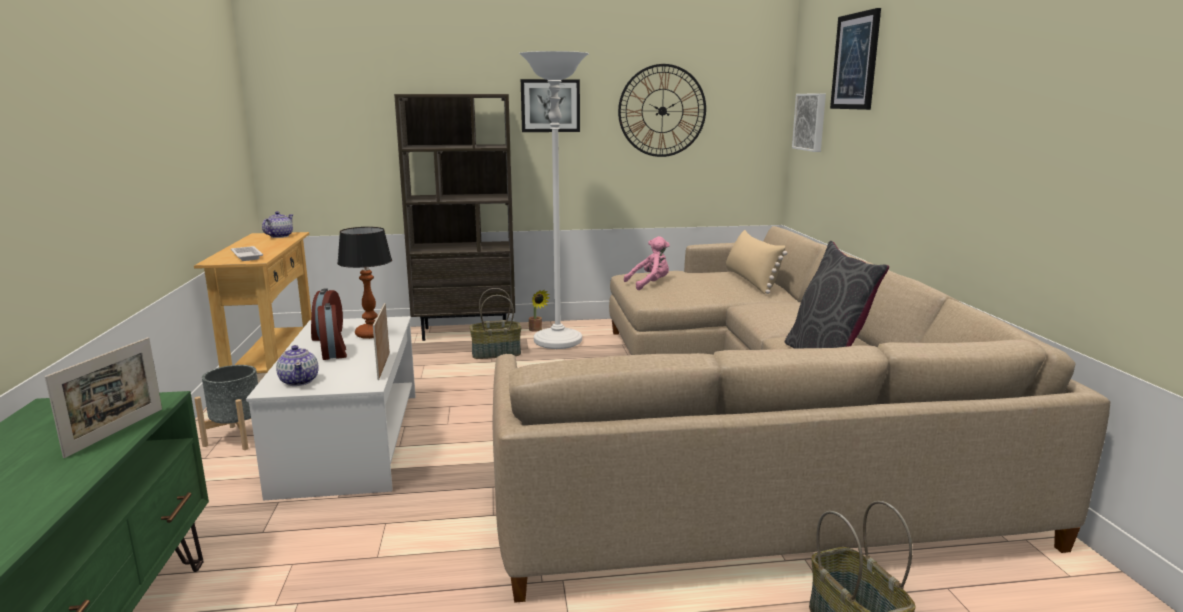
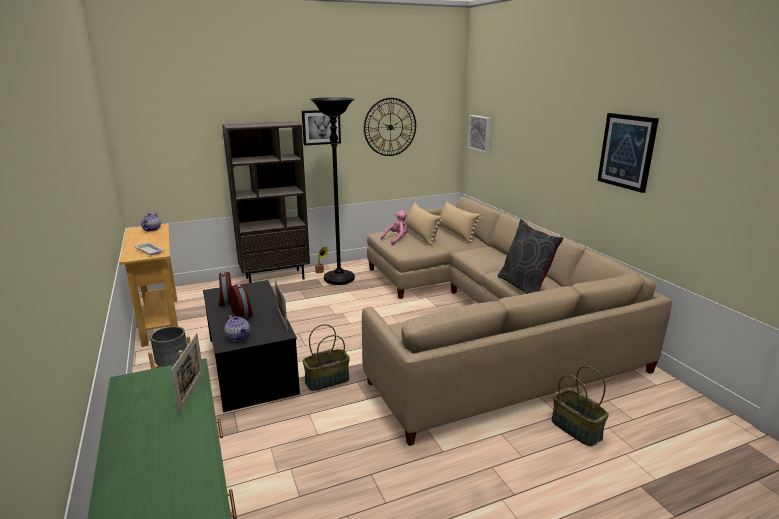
camera: 15 degrees left, 5 degrees up
(350, 441) = (251, 365): white coffee table -> black coffee table
(371, 334) = (254, 297): table lamp -> none
(496, 354) = (305, 292): basket -> basket (327, 381)
(558, 342) = (339, 279): white floor lamp -> black floor lamp
(690, 279) = (421, 235): none -> beige pillow
(856, 61) = (512, 103): picture -> picture (627, 151)

